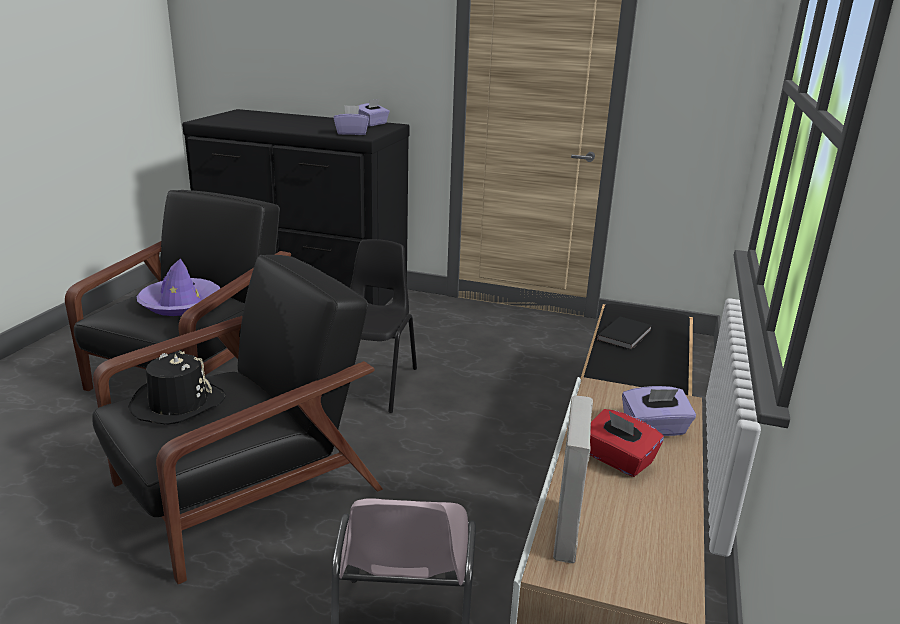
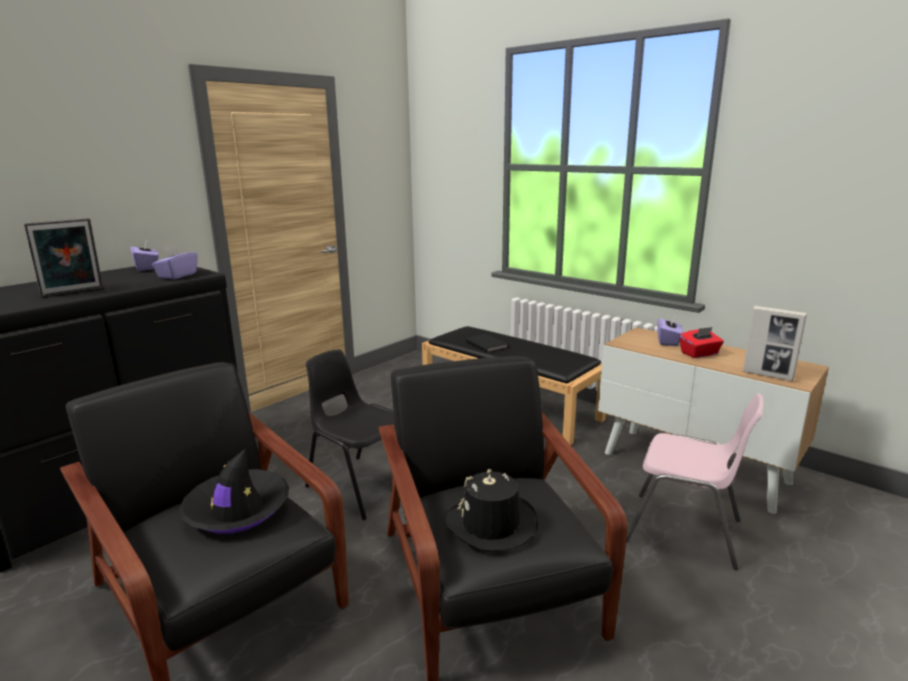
camera: 65 degrees left, 5 degrees down
(180, 304) = (237, 510): purple hat -> black hat
(281, 125) = (73, 292): none -> picture frame

